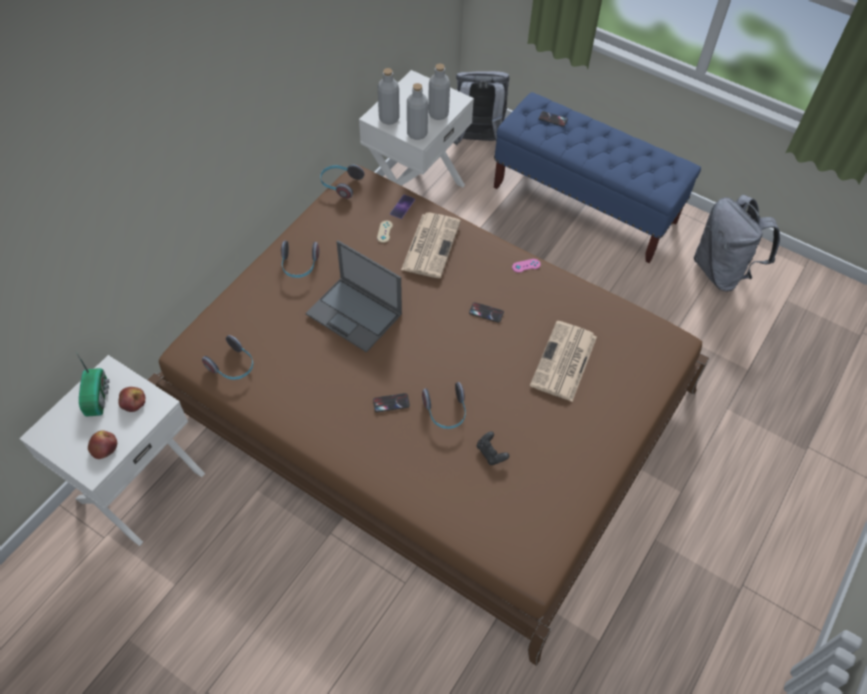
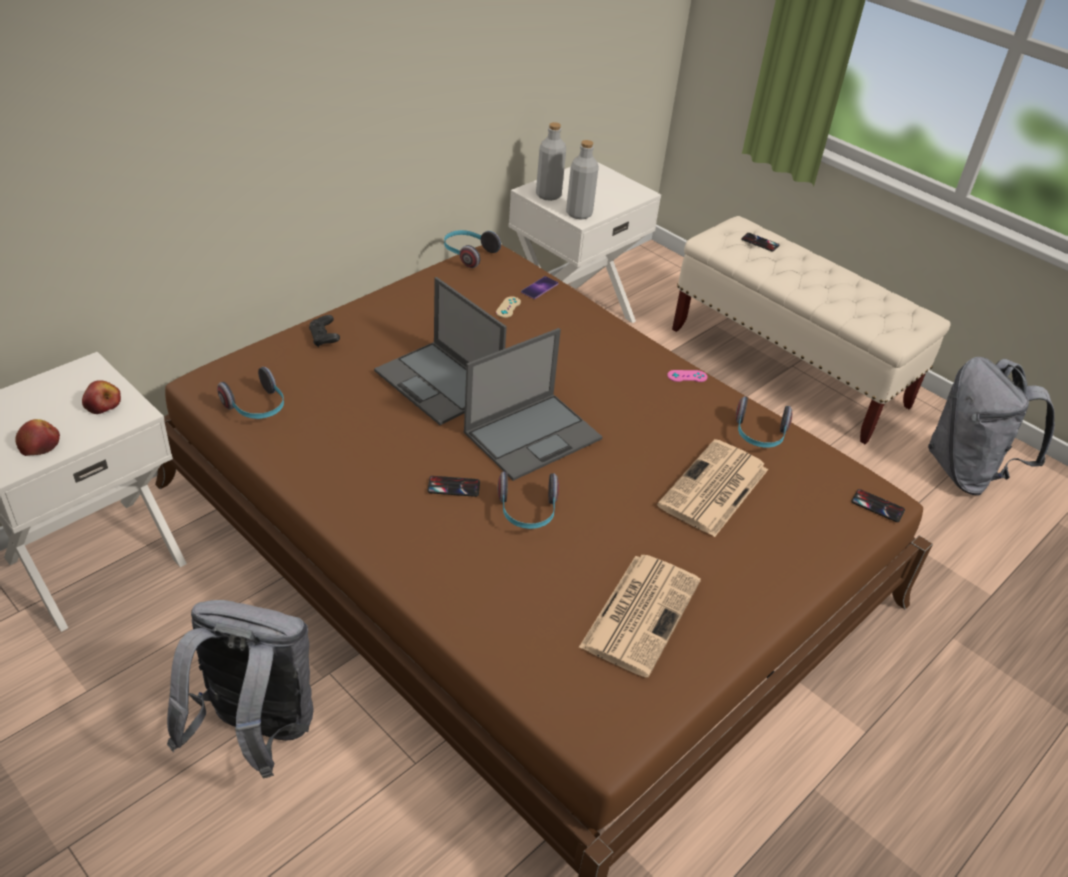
camera: 10 degrees right, 15 degrees down
(98, 396) = (61, 389): radio -> none
(299, 266) = (386, 321): headphones -> headphones (759, 435)
(431, 244) = (564, 331): newspaper -> newspaper (641, 612)
(433, 345) = (533, 435): none -> laptop
(438, 114) = (611, 201): grey bottle -> none
(477, 141) = (663, 282): grey backpack -> grey backpack (255, 733)
(486, 312) = (618, 414): phone -> phone (877, 506)
(491, 453) = (578, 574): black game controller -> black game controller (324, 339)
(584, 205) = (788, 368): blue bench -> beige bench

